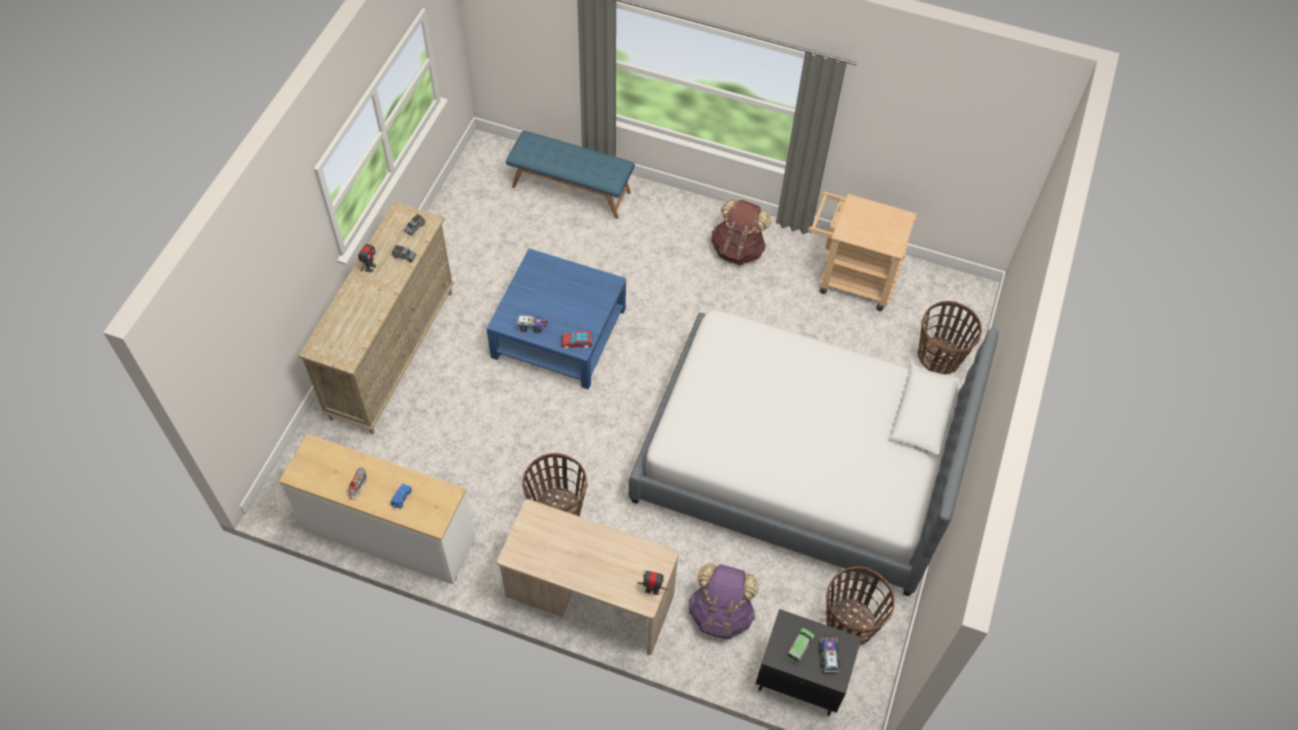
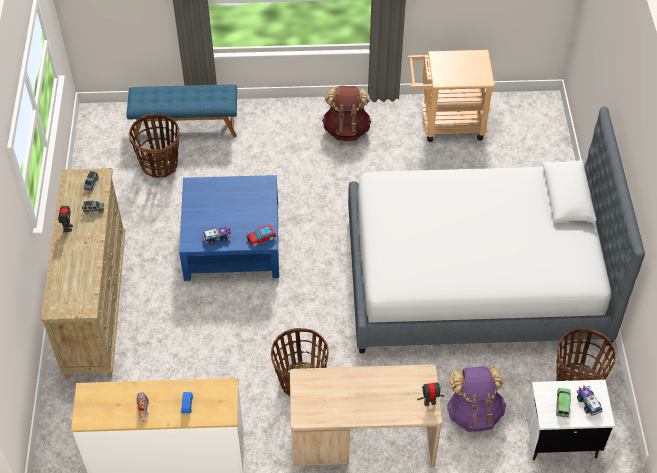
camera: 20 degrees left, 5 degrees down
(800, 678) = (560, 438): black nightstand -> white nightstand
(939, 357) = (543, 160): basket -> basket (159, 164)

